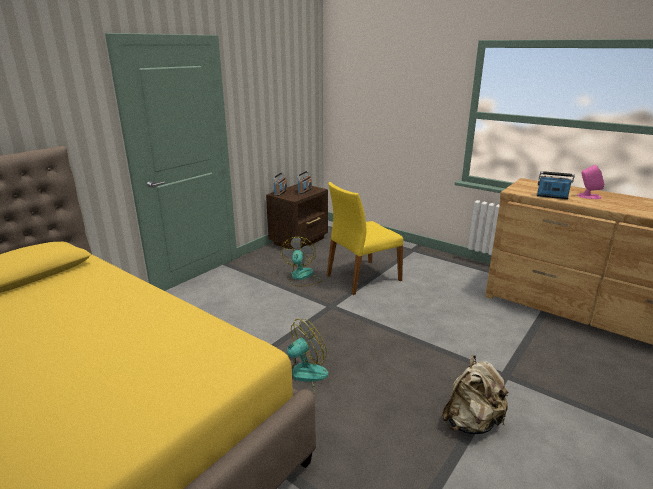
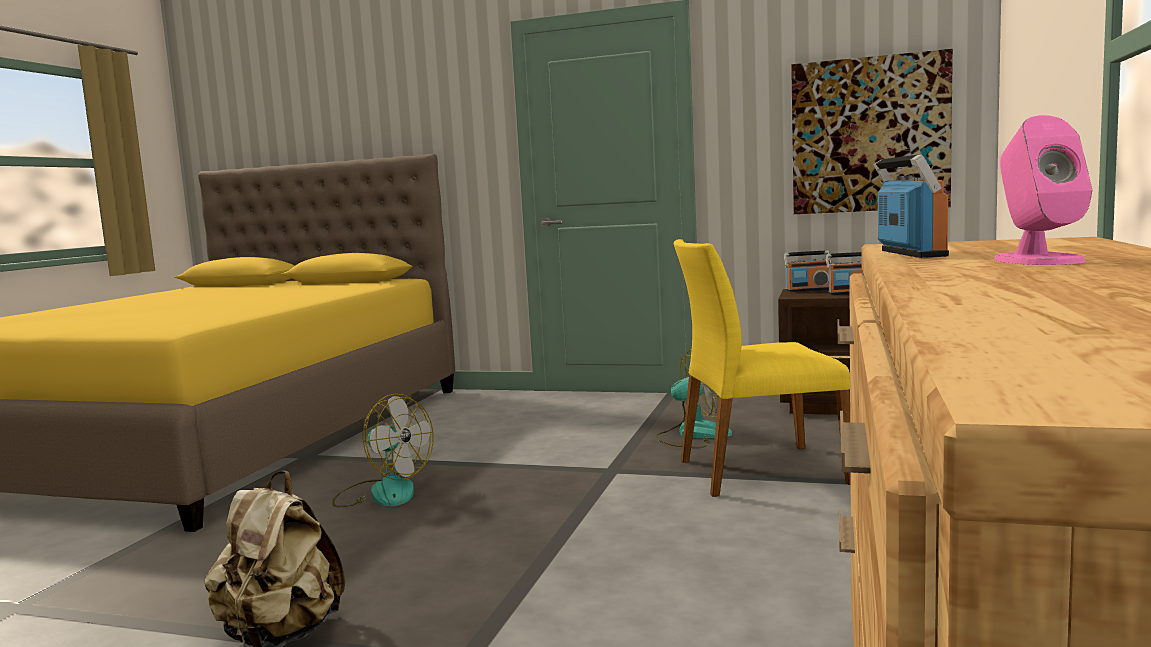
camera: 70 degrees right, 15 degrees down
(290, 115) = (869, 135): none -> picture
(362, 278) = (759, 471): yellow chair -> yellow chair turned 45 degrees counterclockwise

